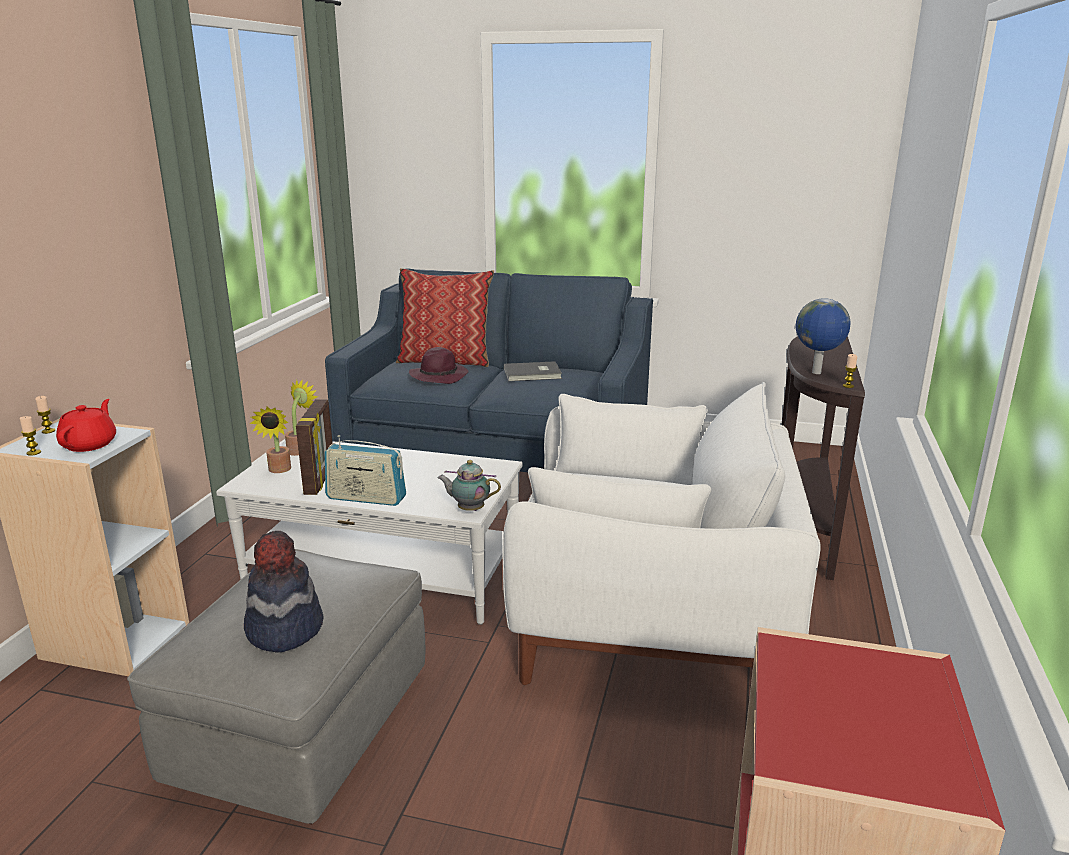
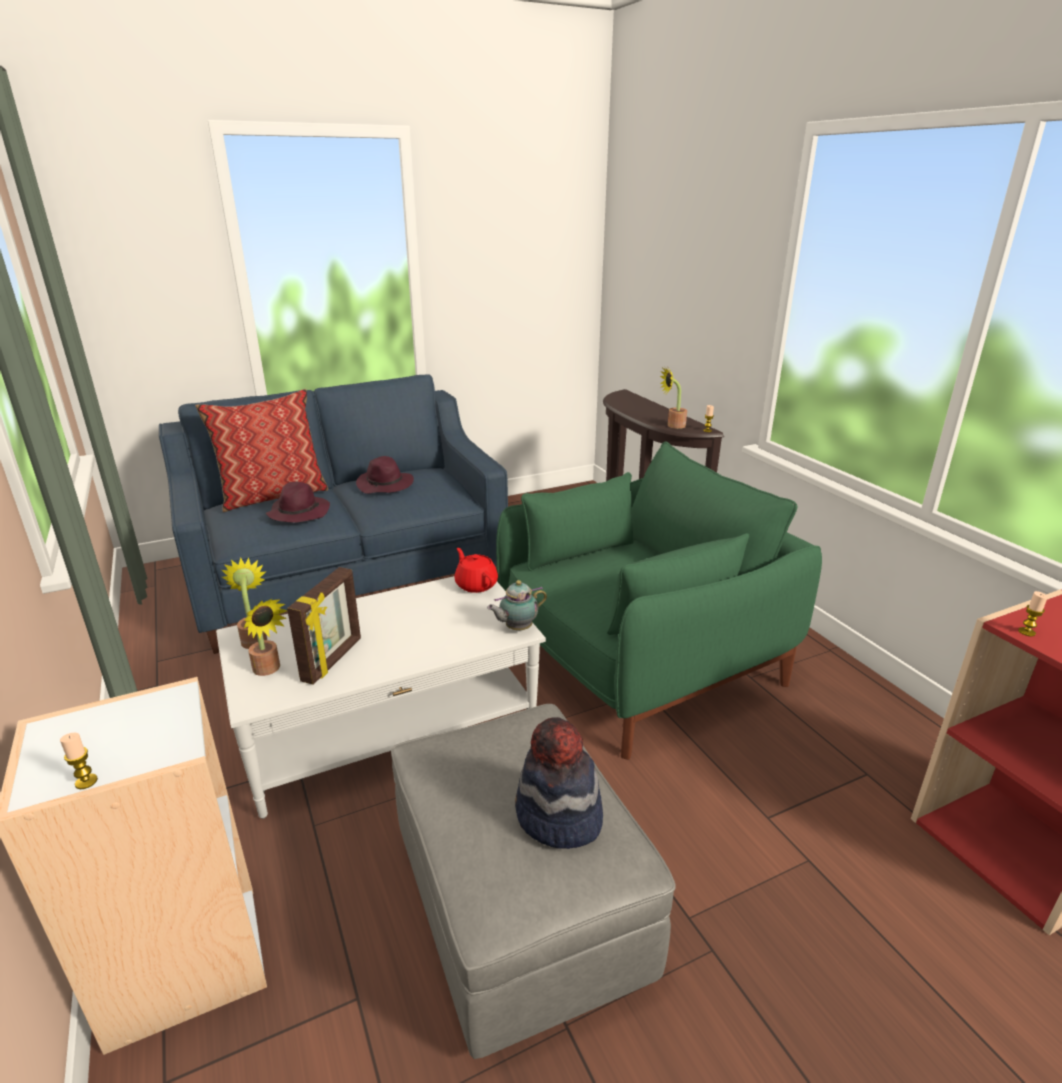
camera: 40 degrees left, 5 degrees up
(48, 431) = (42, 745): candle -> candle (1026, 632)
(90, 444) = (152, 733): red teapot -> red teapot (476, 584)
(320, 480) = (333, 660): picture frame -> picture frame turned 60 degrees clockwise
(366, 498) = (411, 658): radio -> none
(533, 374) = (385, 485): grey book -> purple hat
(652, 620) = (641, 661): white armchair -> green armchair
(816, 373) = (672, 426): globe -> potted plant

